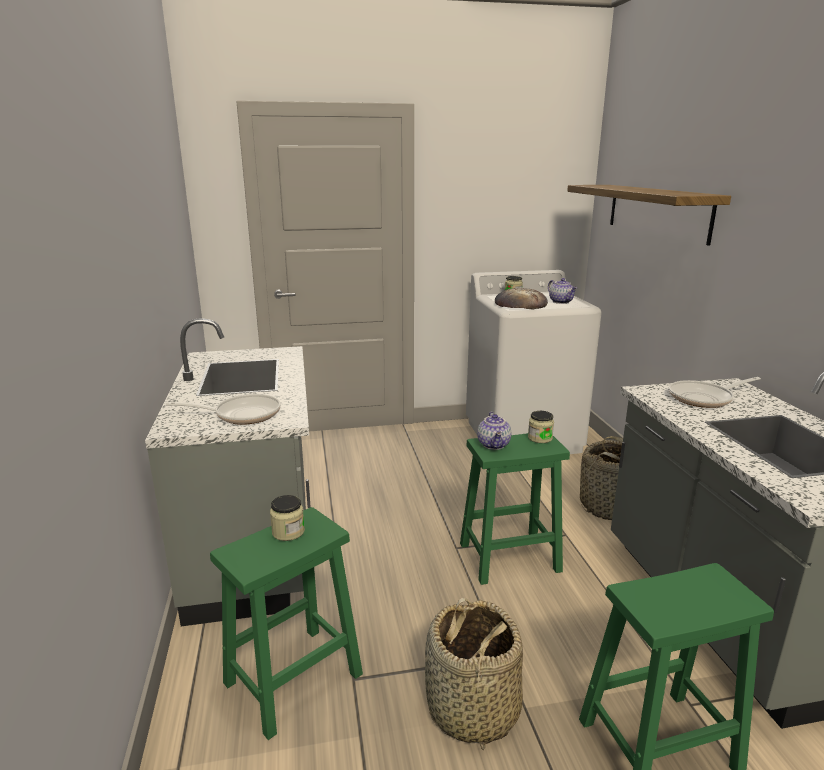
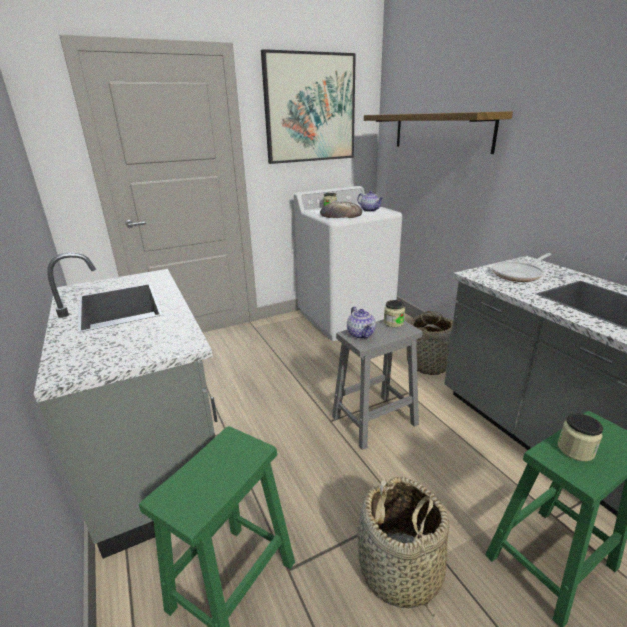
camera: 15 degrees left, 5 degrees up
(242, 414) = (136, 346): frying pan -> none
(288, 532) = (215, 460): jar -> jar (575, 449)
(502, 175) = (310, 108): none -> picture
(511, 557) = (375, 420): green stool -> grey stool

